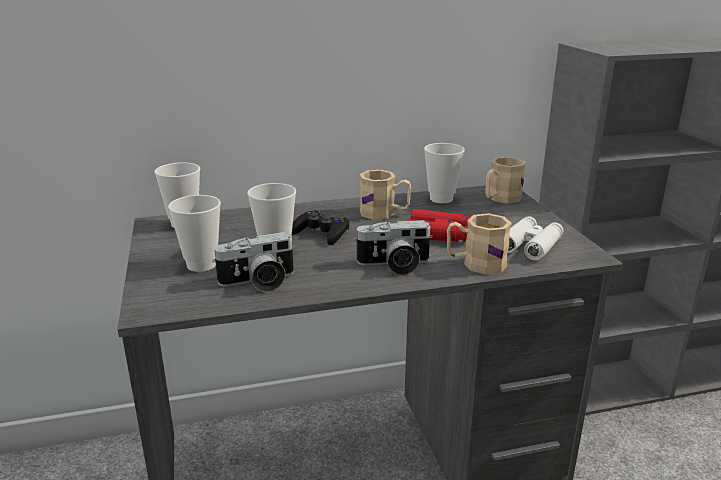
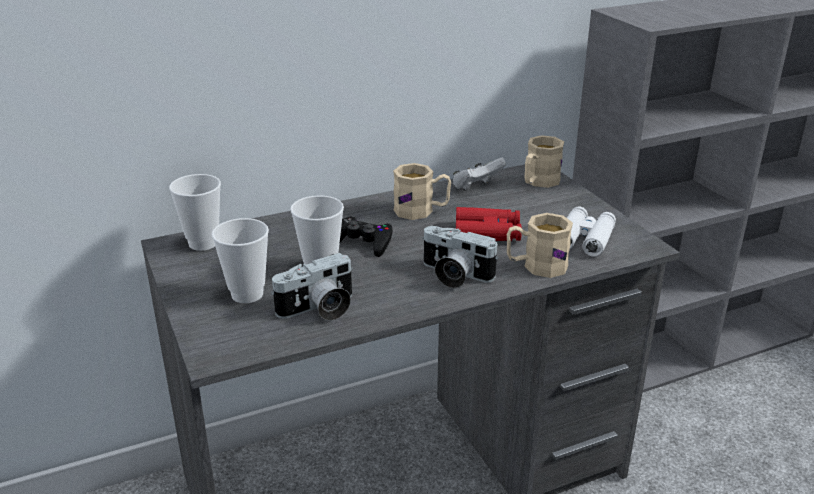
camera: 10 degrees left, 5 degrees up
(394, 265) = (454, 275): camera -> camera turned 45 degrees clockwise
(441, 199) = (476, 187): cup -> white game controller

